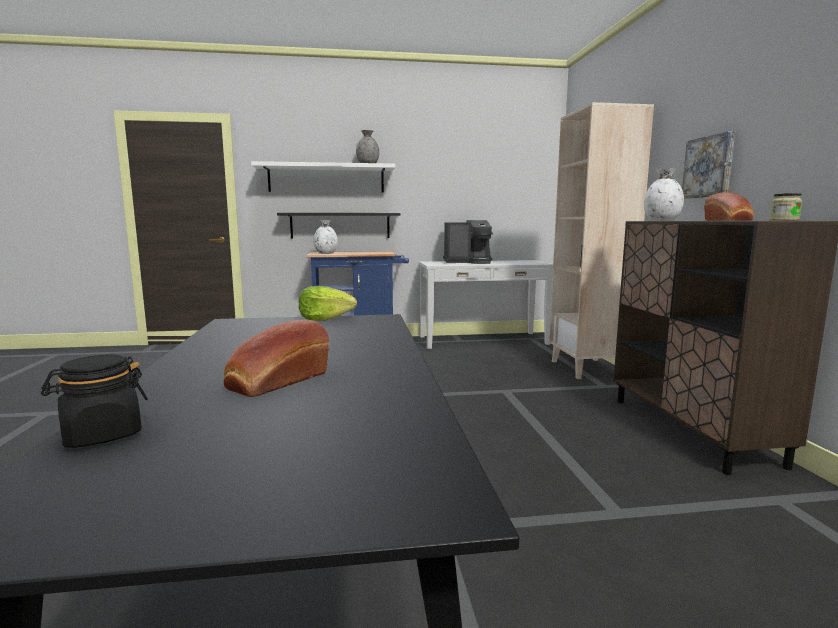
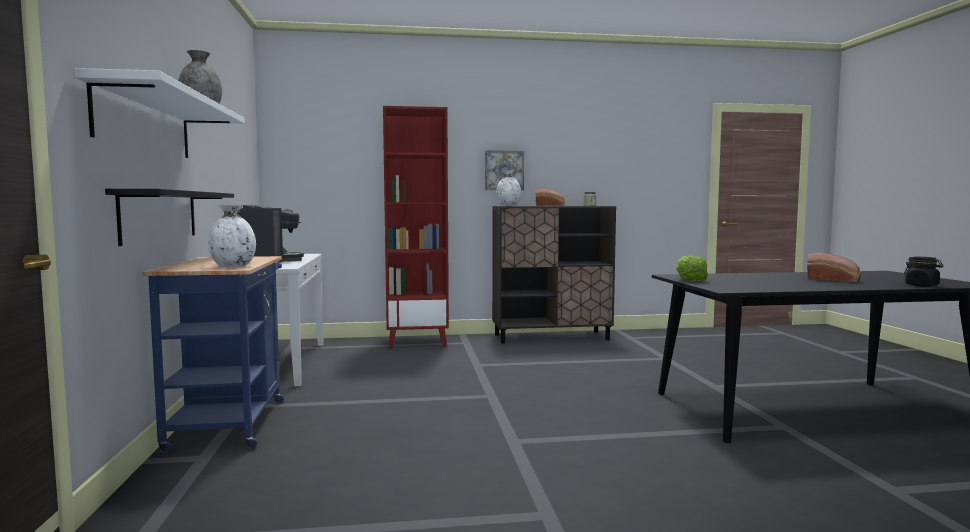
camera: 90 degrees left, 5 degrees down
(588, 369) = (417, 342): beige bookcase -> red bookcase

